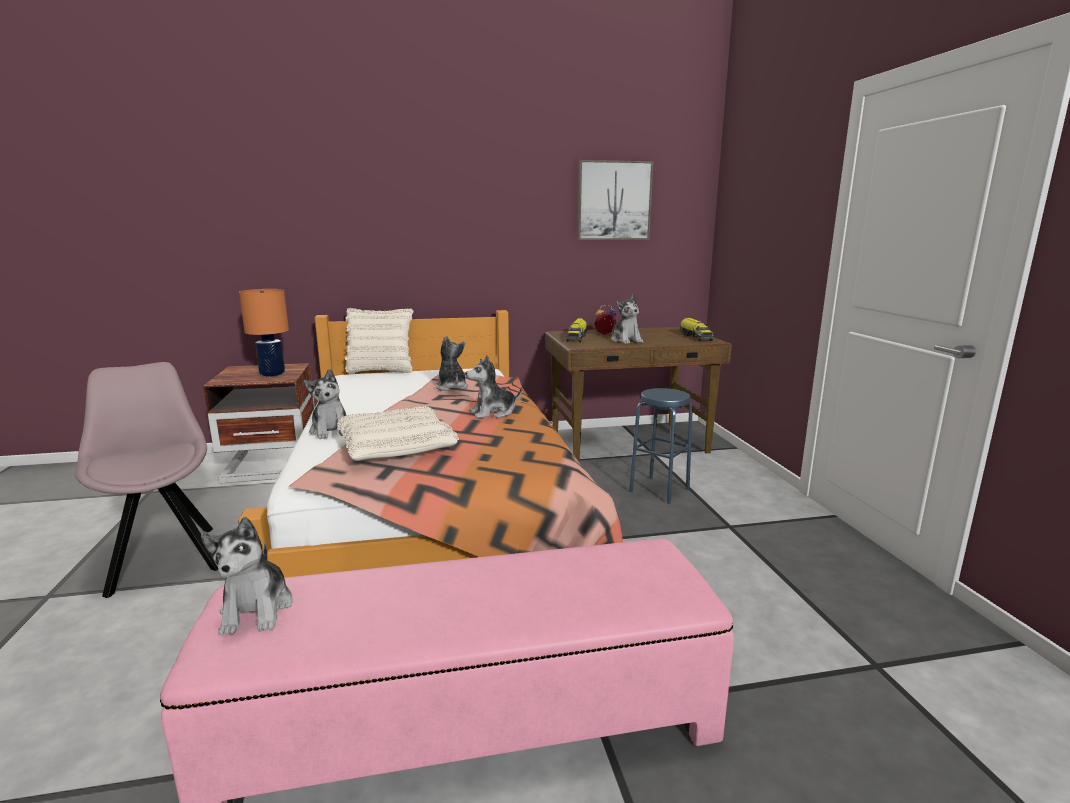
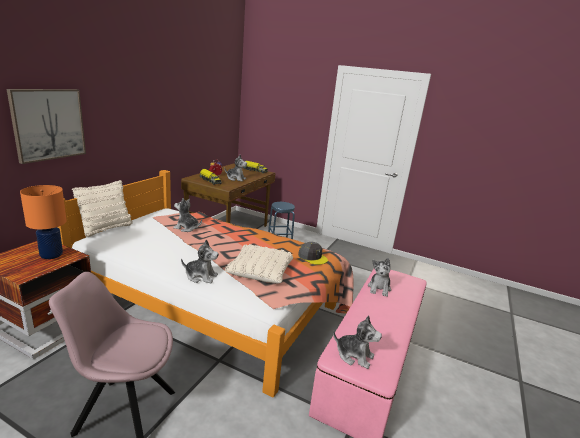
camera: 55 degrees left, 5 degrees up
(493, 413) = (249, 237): plush toy -> plush toy (379, 288)
(511, 460) = (312, 257): none -> grey cap
(614, 201) = (206, 97): picture -> picture (48, 124)

